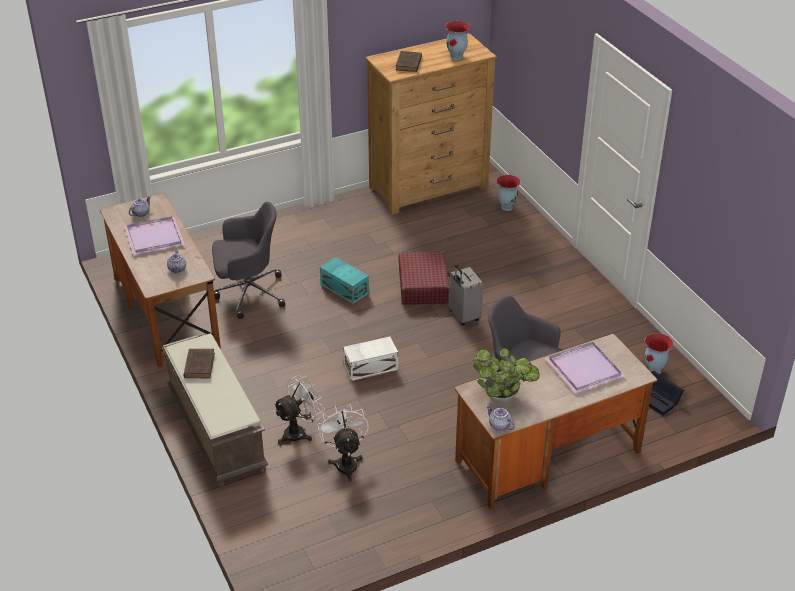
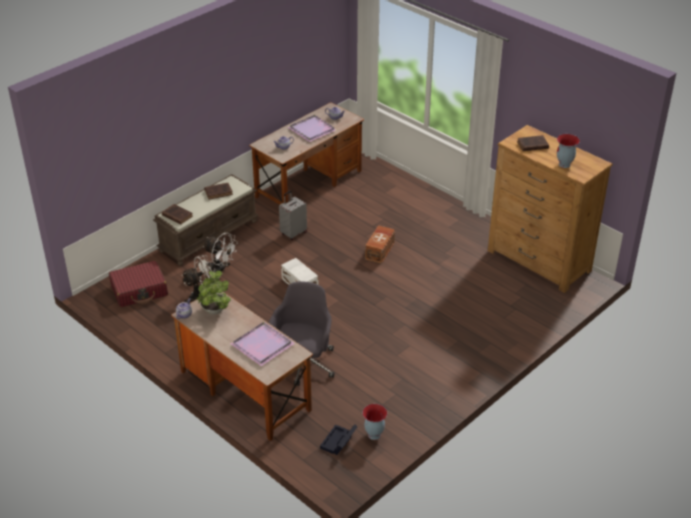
camera: 70 degrees right, 0 degrees up
(227, 416) = (176, 215): none -> brown book
(248, 293) = (349, 210): grey office chair -> none
(344, 288) = (380, 251): turquoise storage box -> brown storage box
(423, 286) = (407, 287): red suitcase -> red suitcase (139, 290)
(463, 316) = (382, 316): grey suitcase -> grey suitcase (293, 233)
(506, 207) = (544, 309): vase -> none

